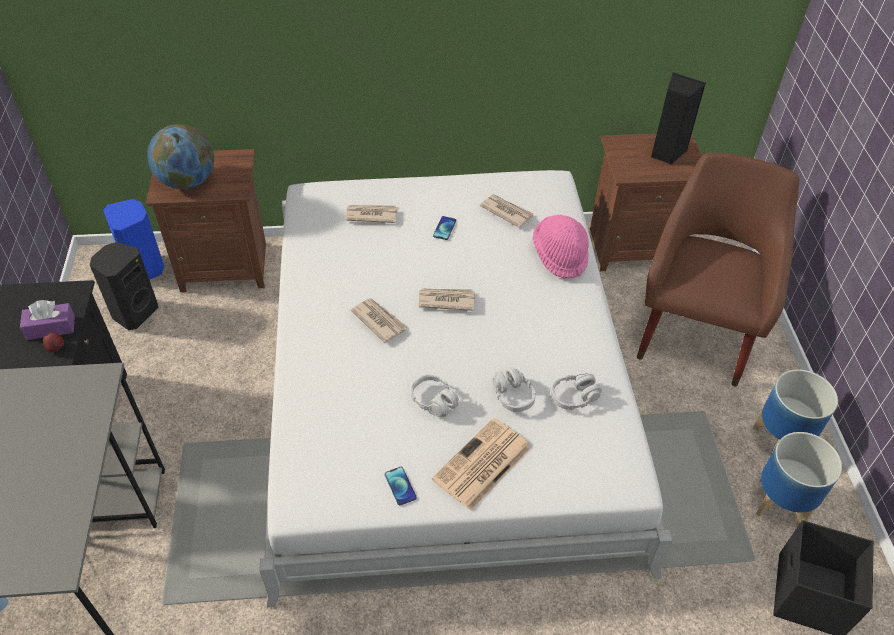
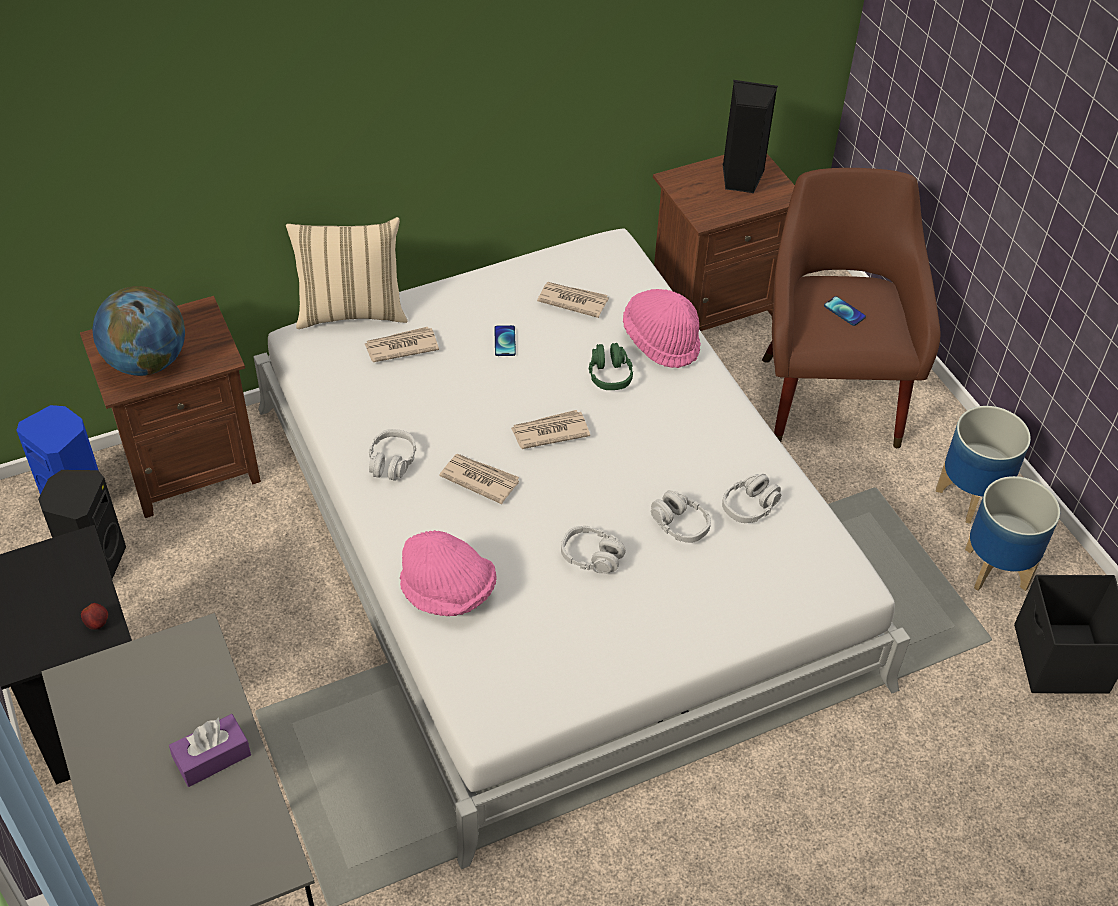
camera: 20 degrees left, 0 degrees up
(51, 327) = (74, 600): purple tissue box -> purple tissue box (212, 757)
(317, 397) = (448, 592): none -> pink hat
(325, 292) = (392, 461): none -> grey headphones
(349, 183) = (351, 311): none -> beige pillow
(400, 486) = (598, 665): phone -> phone (844, 311)
(482, 465) = (680, 614): newspaper -> none
(510, 270) = (609, 374): none -> green headphones

